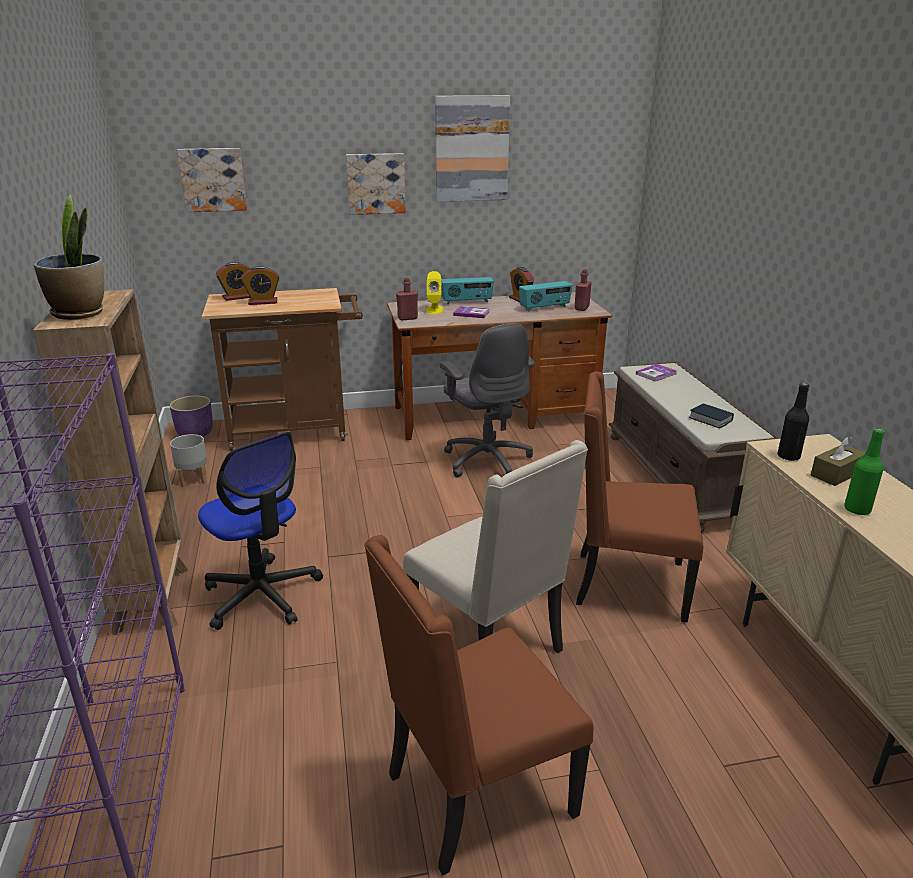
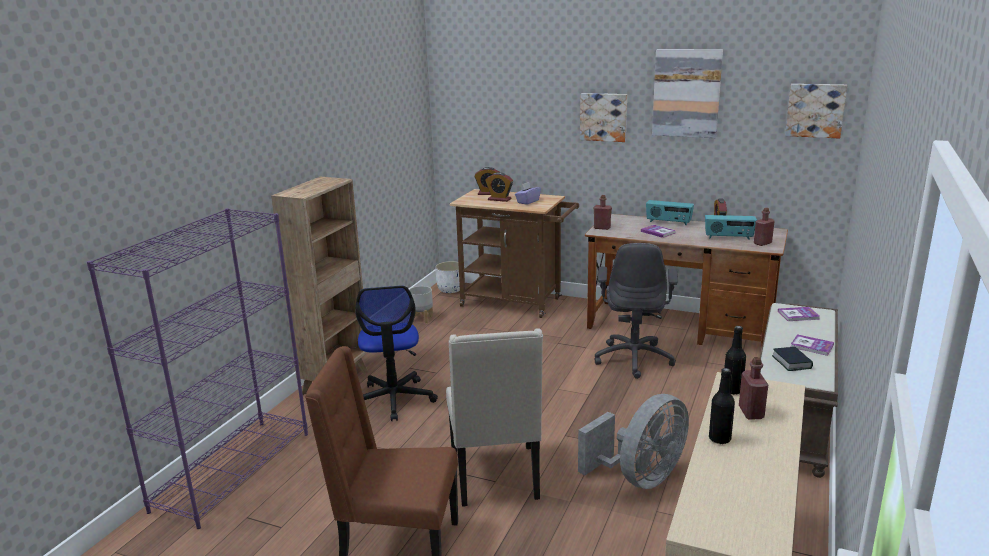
camera: 35 degrees right, 5 degrees down
(80, 313) = (304, 189): potted plant -> none
(195, 433) = (450, 289): purple planter -> white planter
(213, 179) = (486, 106): picture -> picture (815, 110)
(303, 300) = (527, 201): none -> purple tissue box
(434, 310) = (632, 225): yellow speaker -> none
(627, 585) = (640, 478): brown chair -> grey fan
(704, 400) = (811, 346): none -> book
(836, 474) = (751, 413): brown tissue box -> red bottle
(857, 510) = (719, 439): green bottle -> black bottle

